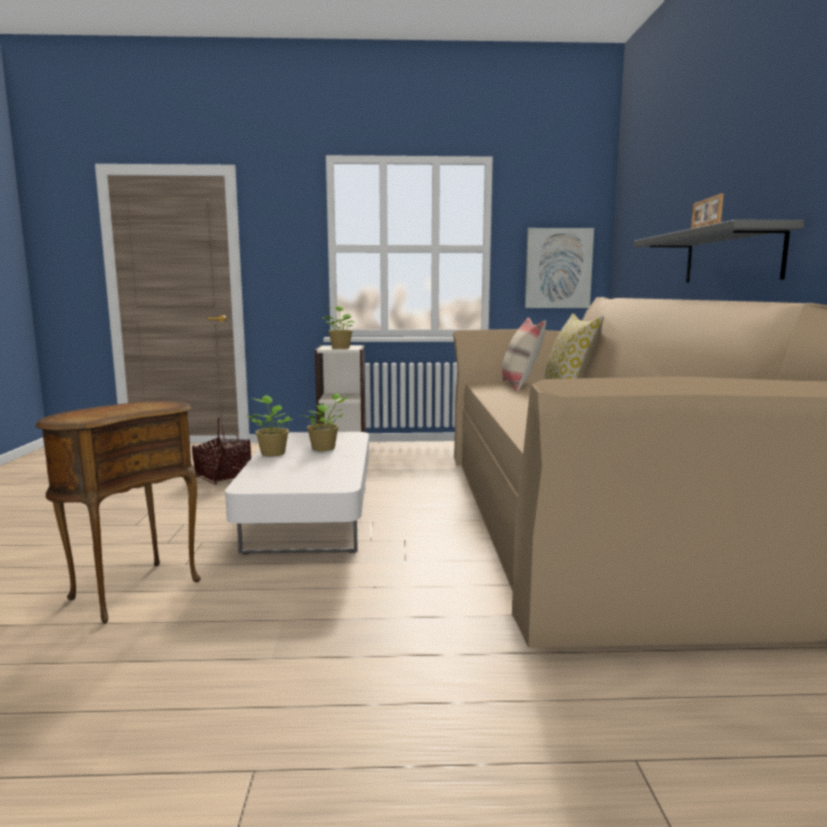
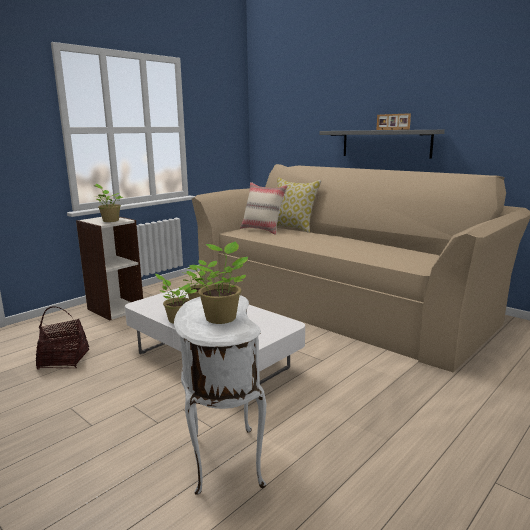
camera: 45 degrees left, 5 degrees up
(107, 412) = (222, 317): none -> potted plant
(132, 589) = (222, 461): brown side table -> white side table
(558, 268) = (223, 143): picture -> none

